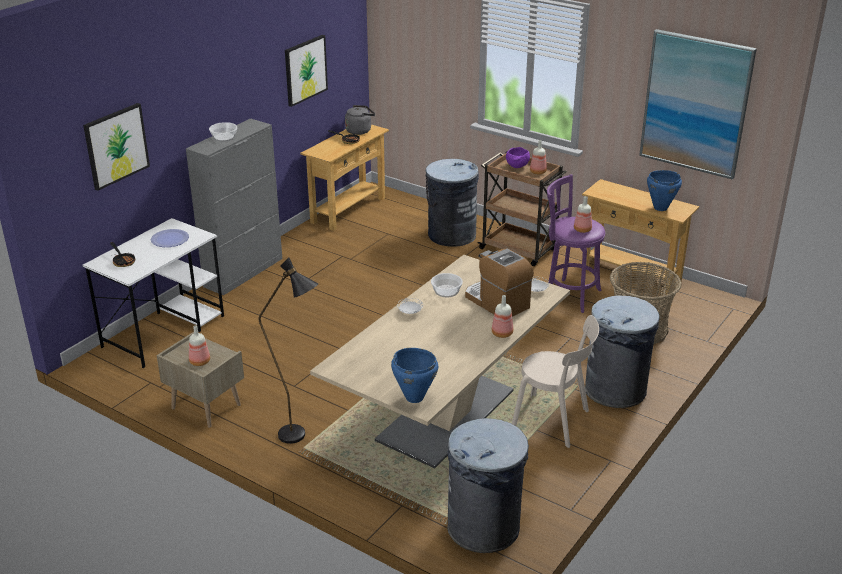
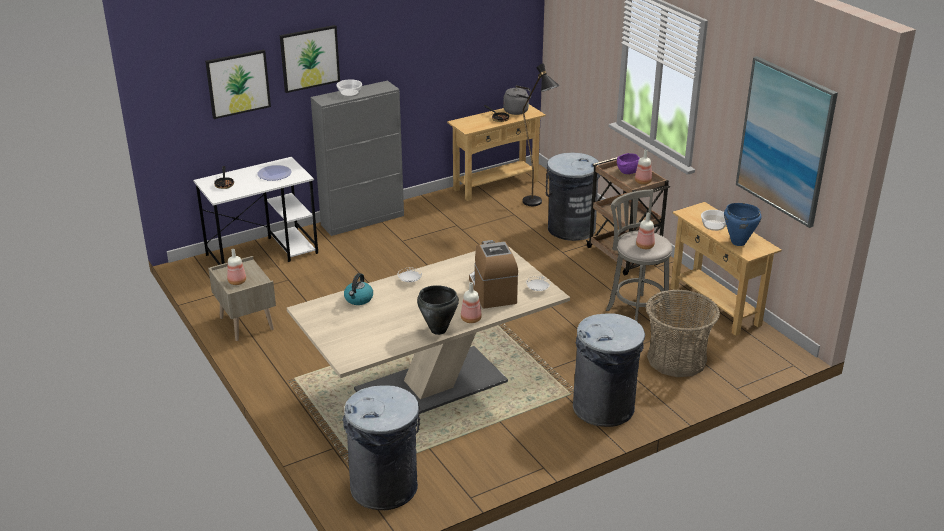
camera: 25 degrees right, 0 degrees up
(300, 438) = (298, 369): black floor lamp -> black floor lamp (536, 204)
(305, 70) = (460, 44): picture -> picture (309, 58)
(376, 343) = (358, 299): none -> kettle
(414, 397) = (347, 351): blue cooking pot -> none
(446, 291) = (458, 270): bowl -> bowl (713, 225)
(482, 352) = (438, 330): none -> black cooking pot
(554, 421) = (521, 419): beige chair -> none
(569, 295) = (636, 310): purple stool -> grey stool

